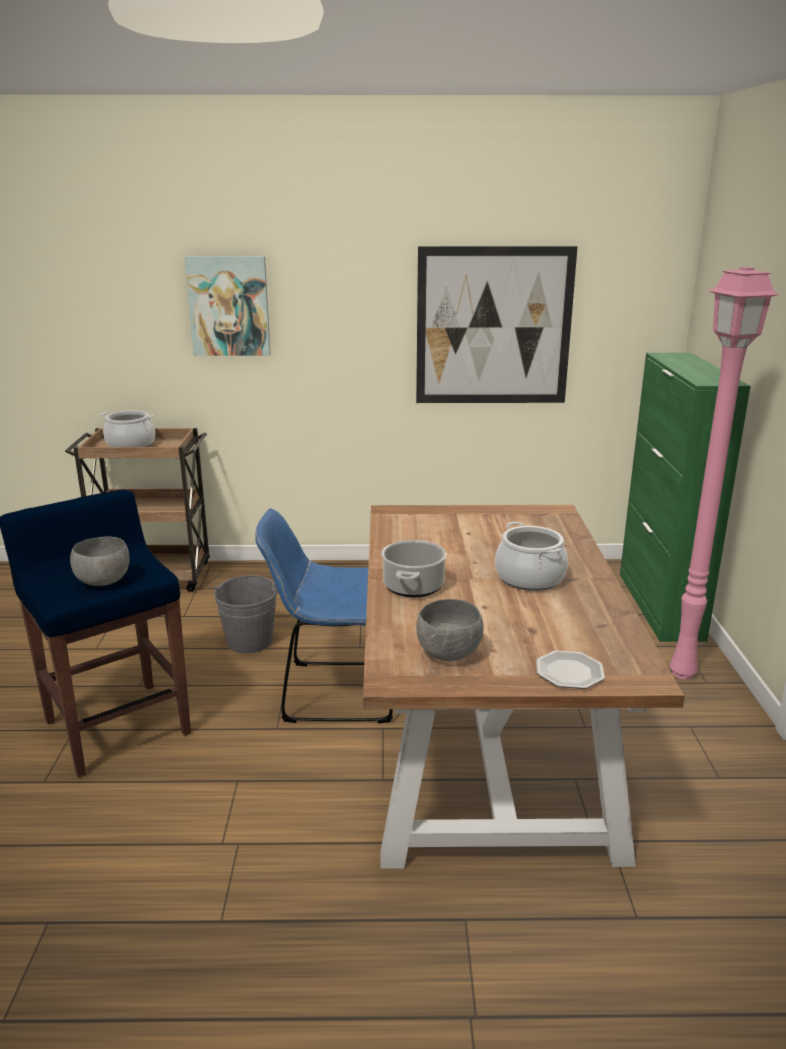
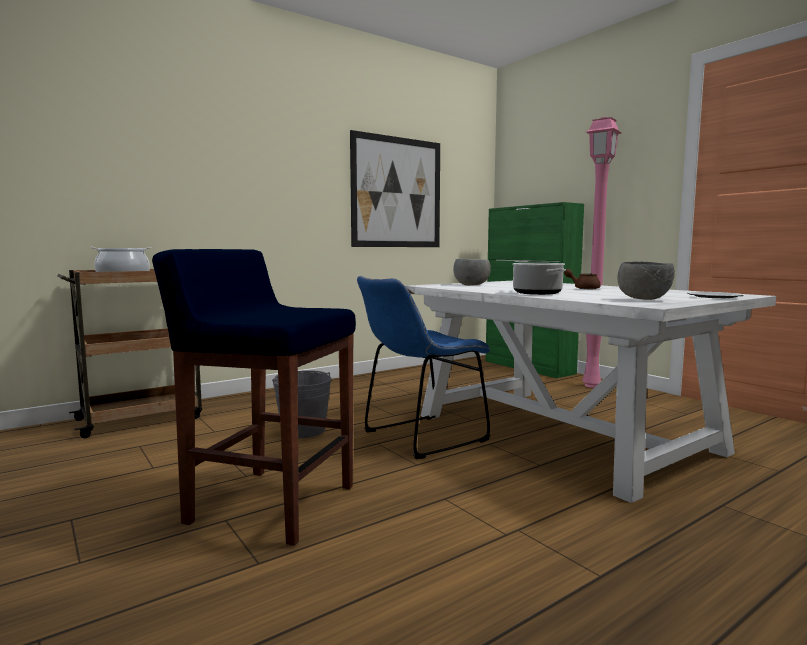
camera: 35 degrees left, 15 degrees down
(104, 581) = (295, 312): grey bowl -> grey bowl (471, 285)
(229, 306) = (208, 160): picture -> none
(486, 744) = (562, 433): brown dining table -> white dining table
(529, 578) = (583, 288): cooking pot -> brown teapot

